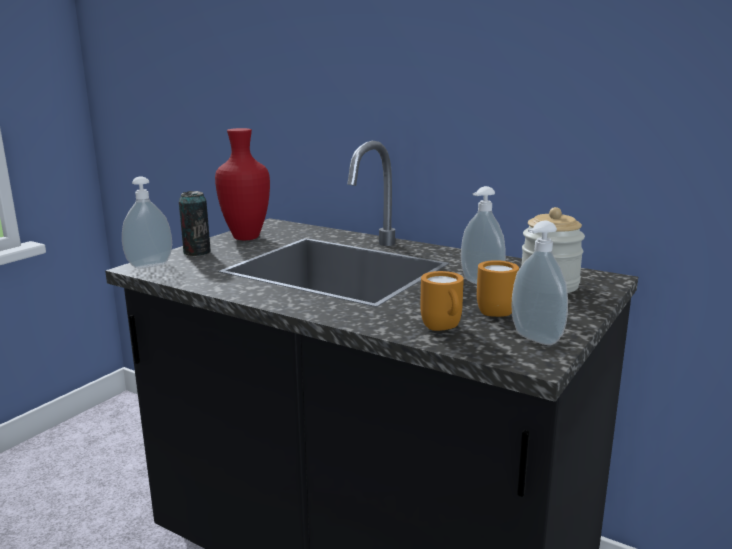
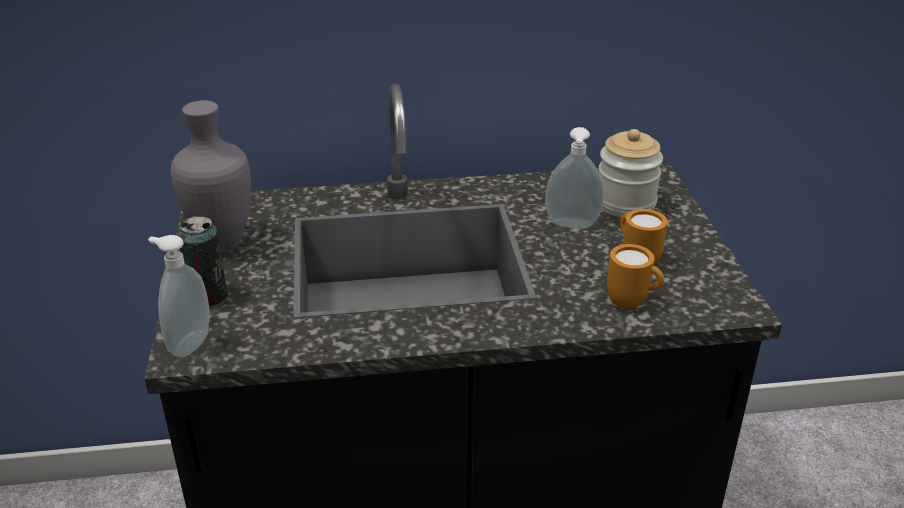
camera: 40 degrees left, 15 degrees up
(244, 237) = (220, 245): red vase -> grey vase
(533, 339) = (707, 282): soap dispenser -> none

